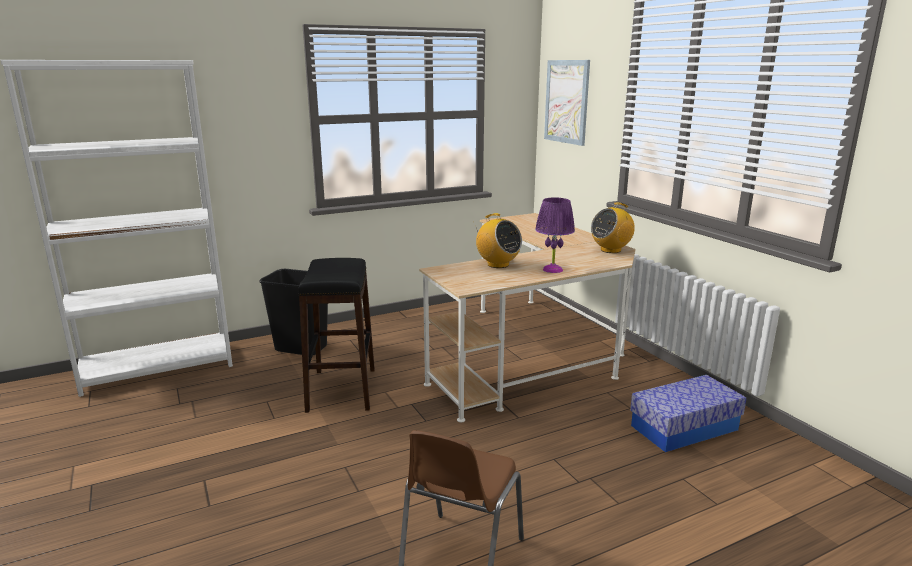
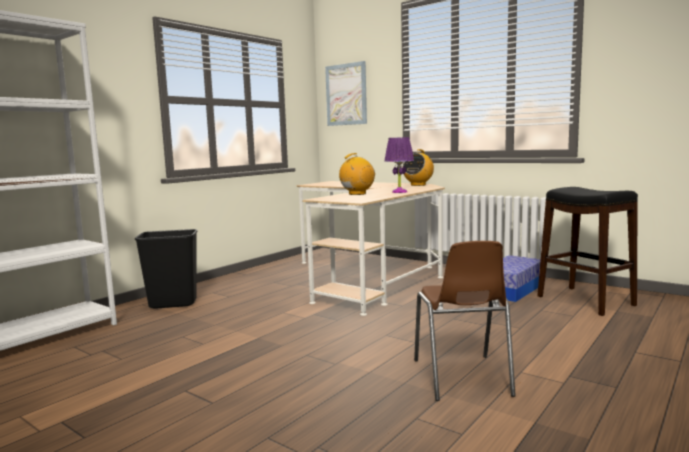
camera: 25 degrees left, 10 degrees down
(341, 389) = (243, 318): black stool -> black stool (584, 300)
(497, 264) = (357, 194): radio -> radio turned 60 degrees counterclockwise

